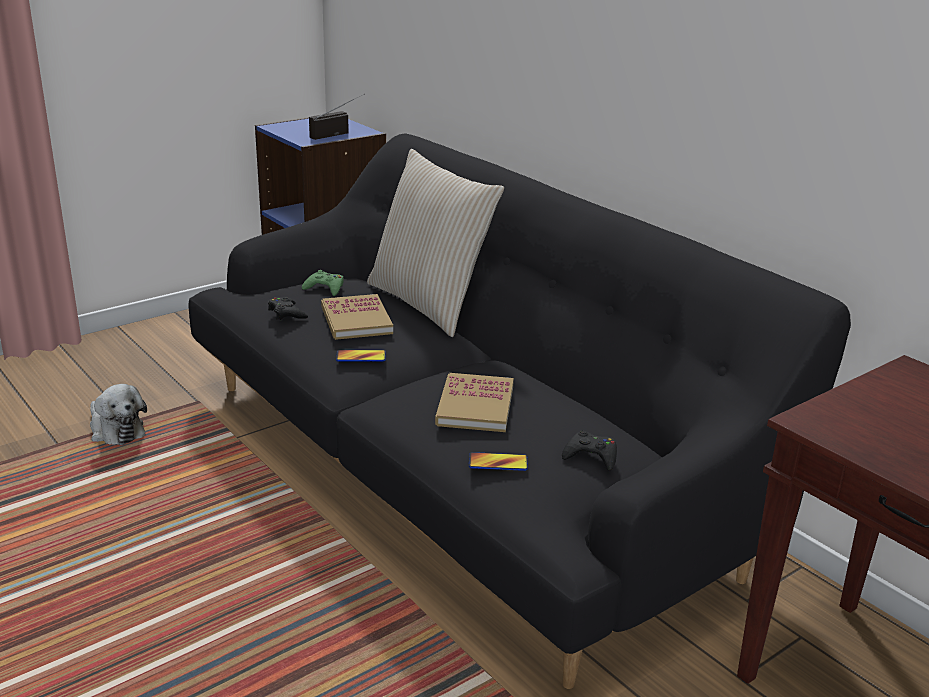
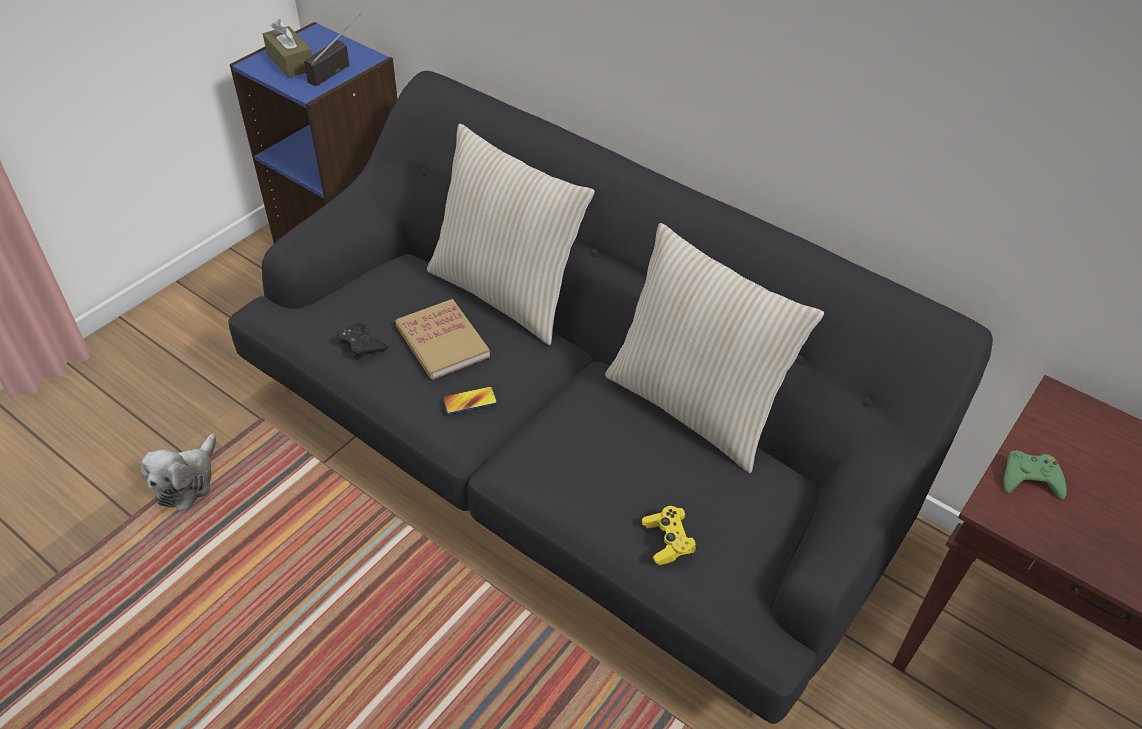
camera: 15 degrees left, 20 degrees up
(116, 431) = (187, 481): plush toy -> plush toy turned 75 degrees clockwise
(303, 128) = (290, 62): none -> brown tissue box
(325, 288) = (386, 291): green game controller -> green game controller (1030, 479)
(475, 406) = (616, 458): book -> none
(498, 463) = (668, 541): phone -> yellow game controller
(568, 388) = (694, 406): none -> beige pillow
(591, 456) = (751, 508): black game controller -> none

